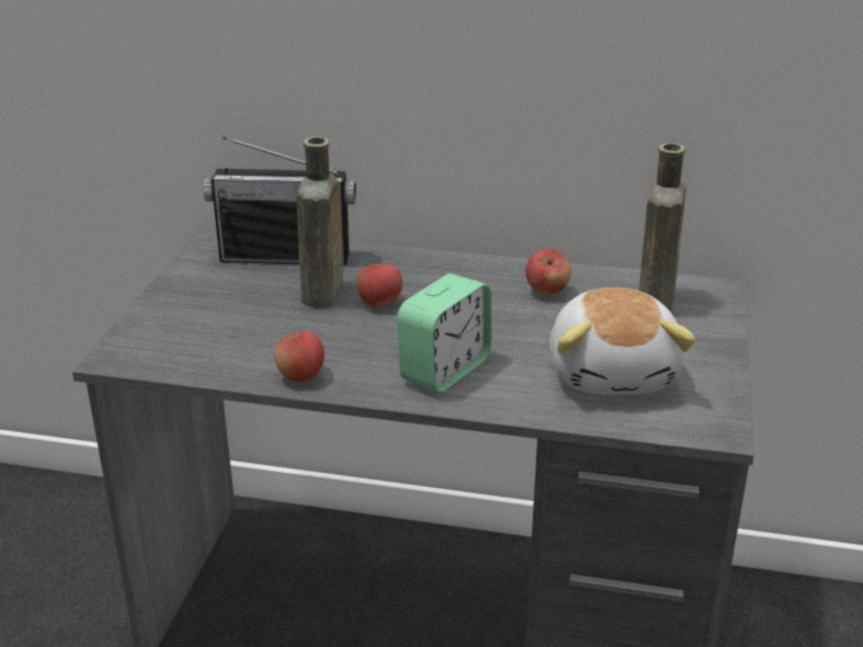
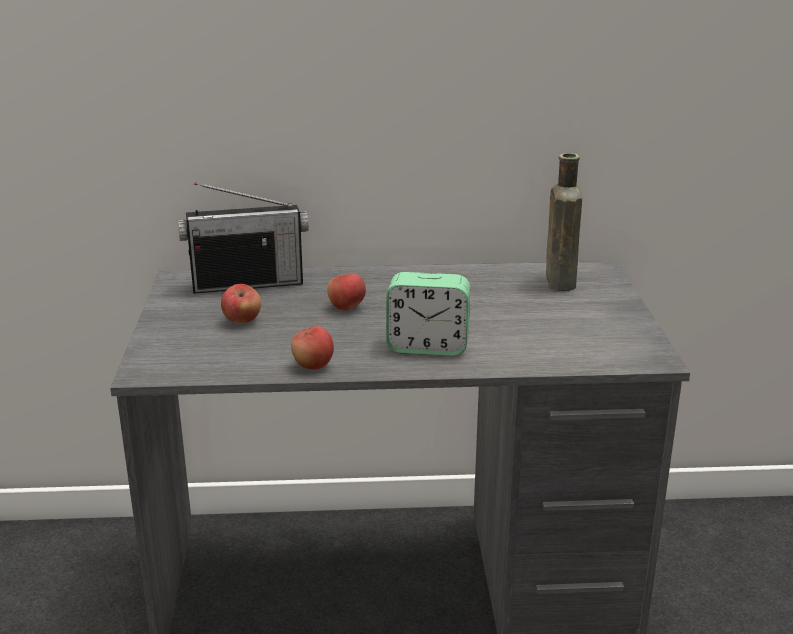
camera: 15 degrees left, 5 degrees down
(322, 296) = (296, 307): brown bottle -> none
(445, 370) = (427, 347): alarm clock -> alarm clock turned 75 degrees clockwise
(547, 291) = (474, 284): apple -> apple (242, 321)
(614, 372) = (558, 332): plush toy -> none

